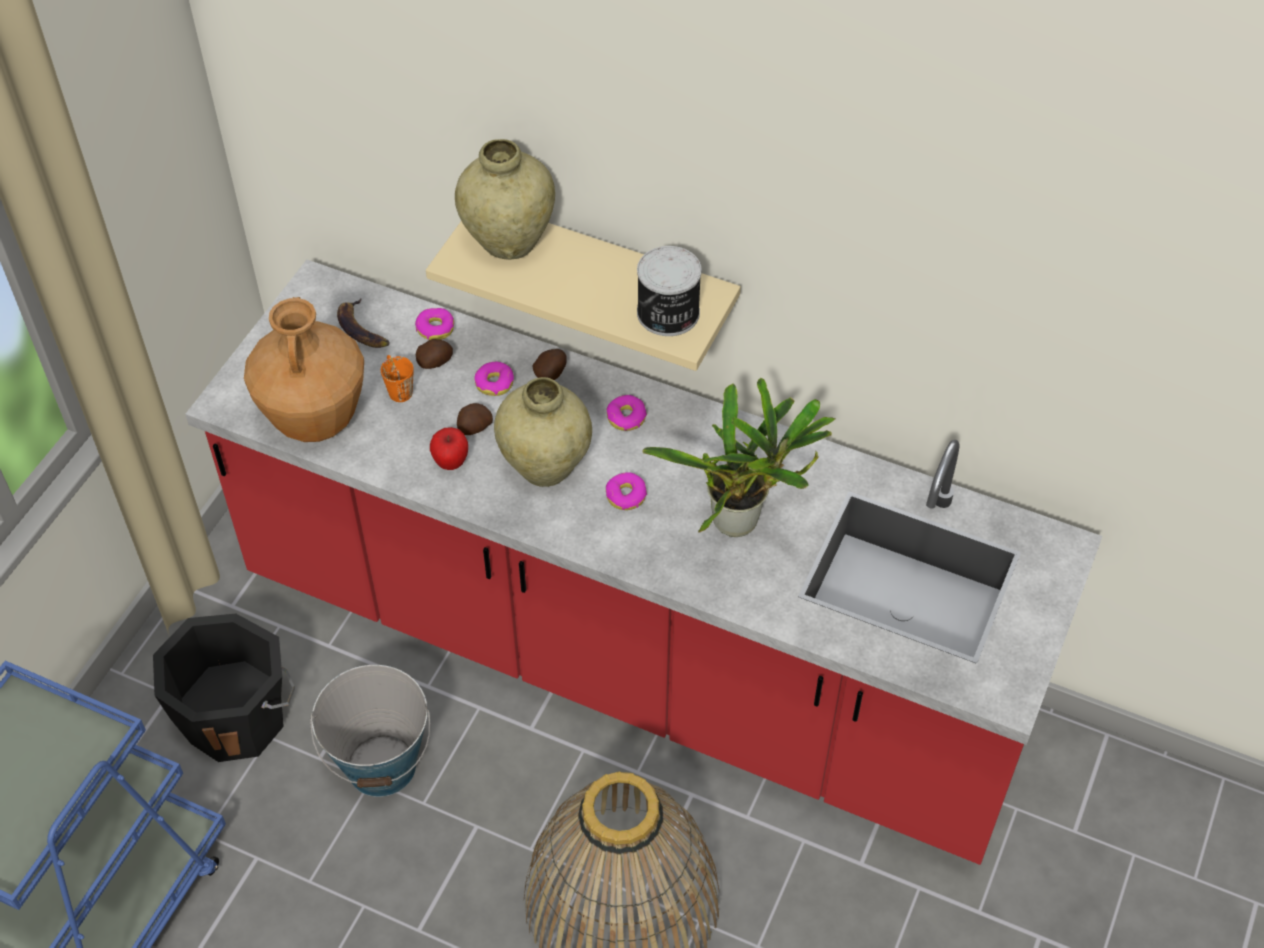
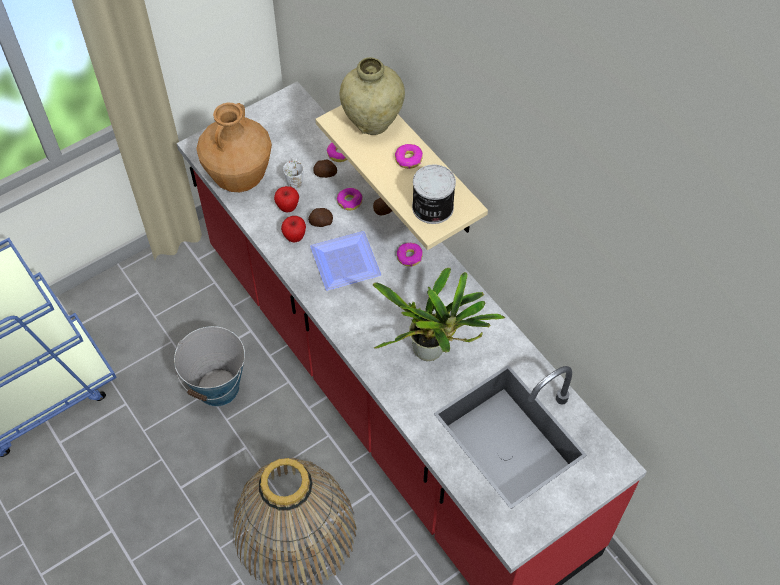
camera: 30 degrees right, 5 degrees up
(237, 718) = (162, 322): black bucket -> none
(361, 329) = (299, 136): banana -> none
(397, 388) = (295, 179): orange mug -> white mug
(413, 428) = (287, 207): none -> apple
(545, 467) = (344, 265): beige vase -> plate
(626, 496) = (377, 304): donut -> donut (408, 159)

